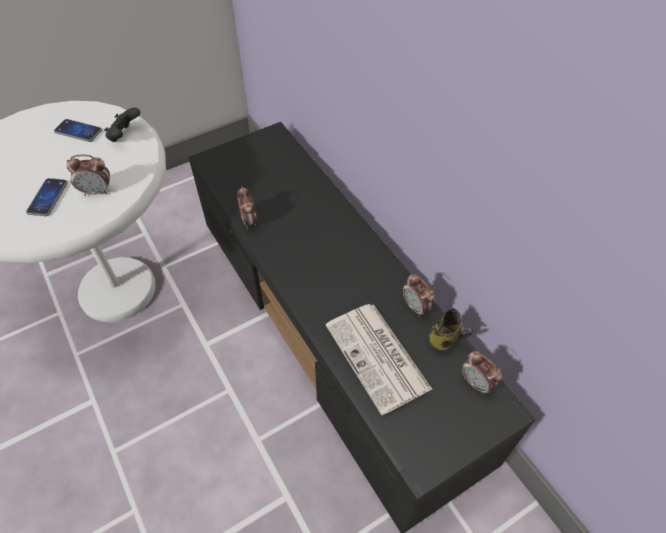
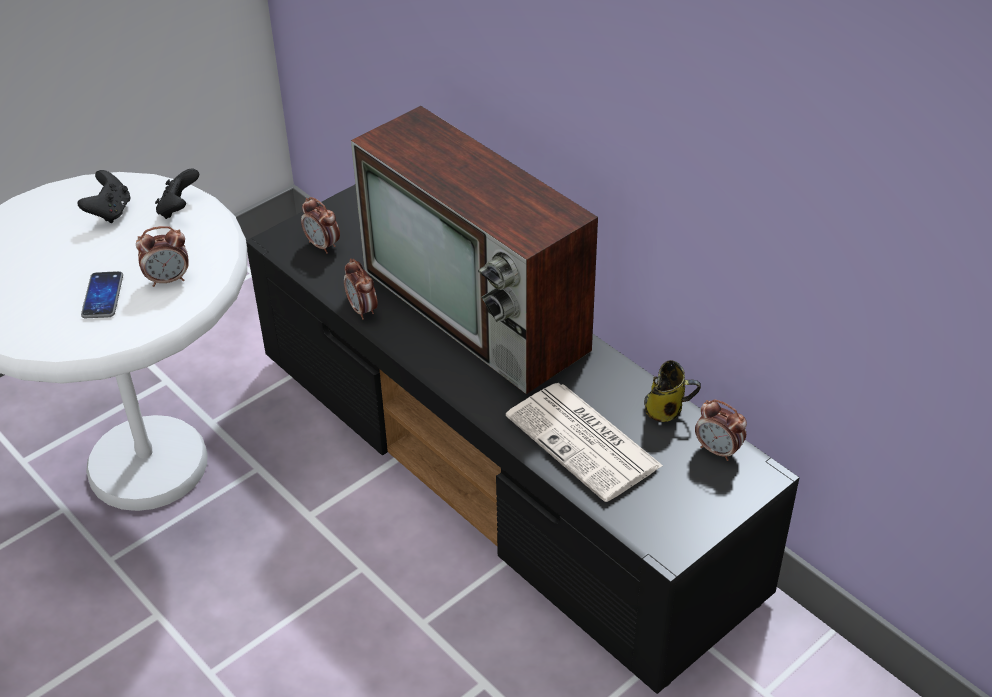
camera: 10 degrees left, 10 degrees down
(78, 131) = (110, 212): phone -> black game controller
(328, 235) = (479, 311): none -> television
(416, 307) = (621, 379): alarm clock -> alarm clock (323, 246)

